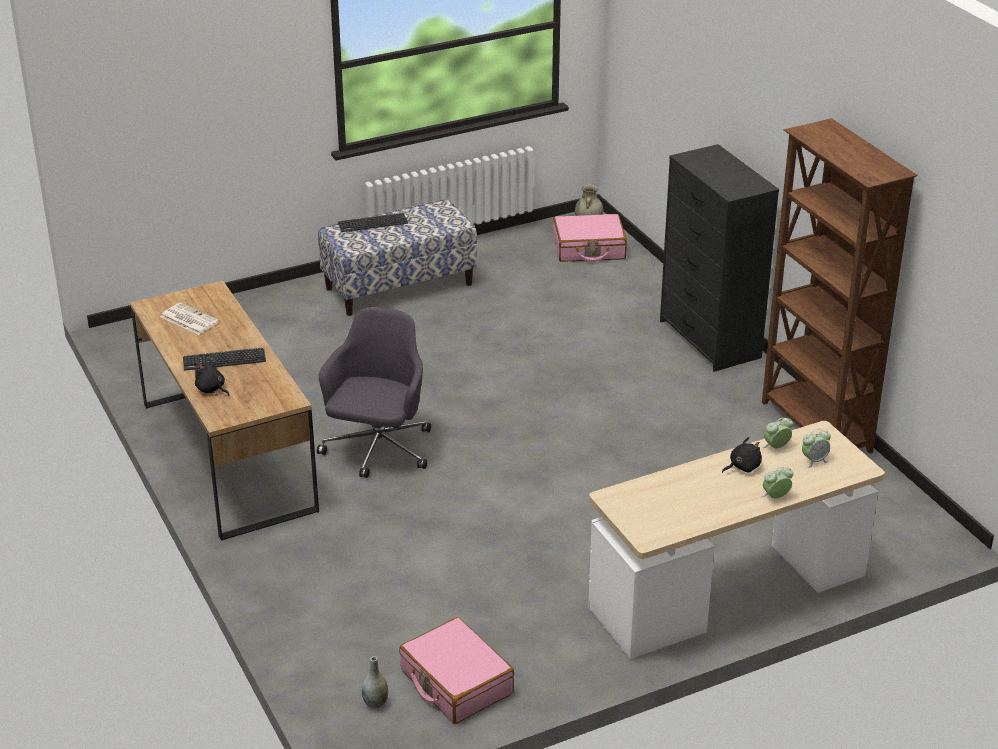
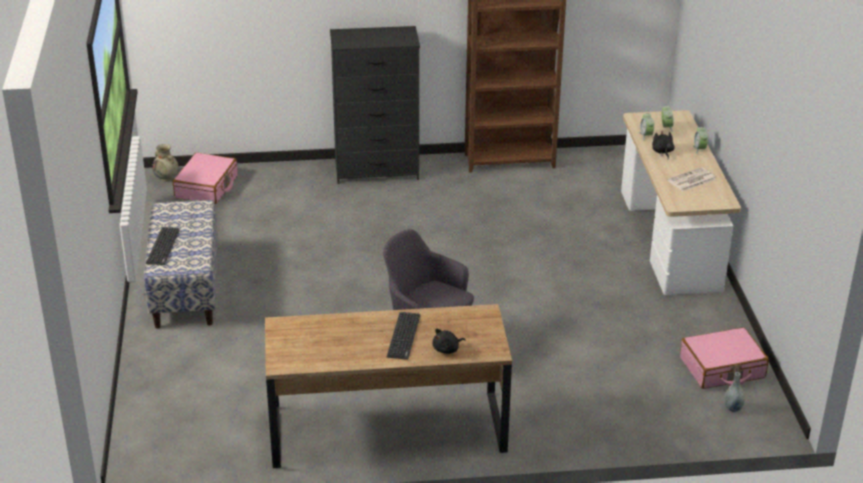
camera: 70 degrees left, 0 degrees up
(188, 319) = (322, 345): newspaper -> newspaper (691, 180)

